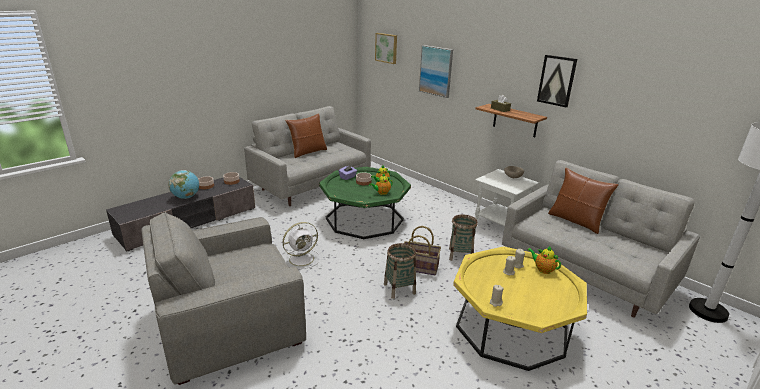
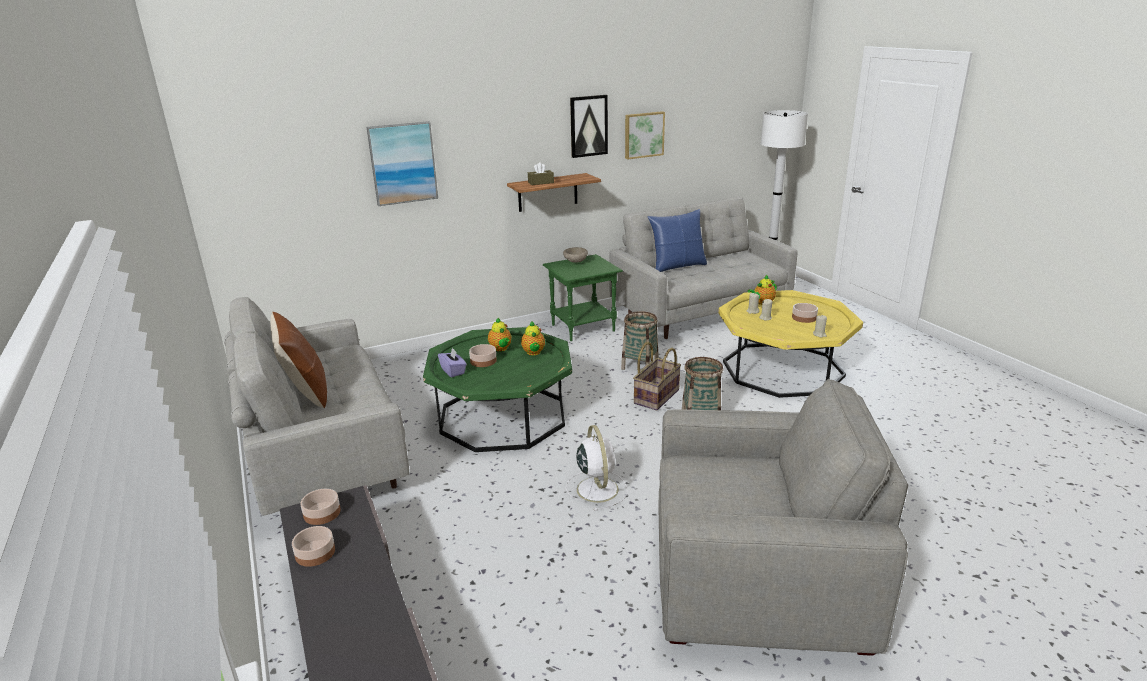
camera: 70 degrees left, 0 degrees up
(186, 197) = (358, 584): globe -> none
(230, 324) = (756, 574): grey armchair -> grey armchair turned 75 degrees counterclockwise
(386, 48) = (274, 151): picture -> picture (643, 135)
(500, 226) = (584, 328): white side table -> green side table
(528, 293) = (803, 318): none -> bowl
(575, 221) = (677, 266): brown pillow -> blue pillow

